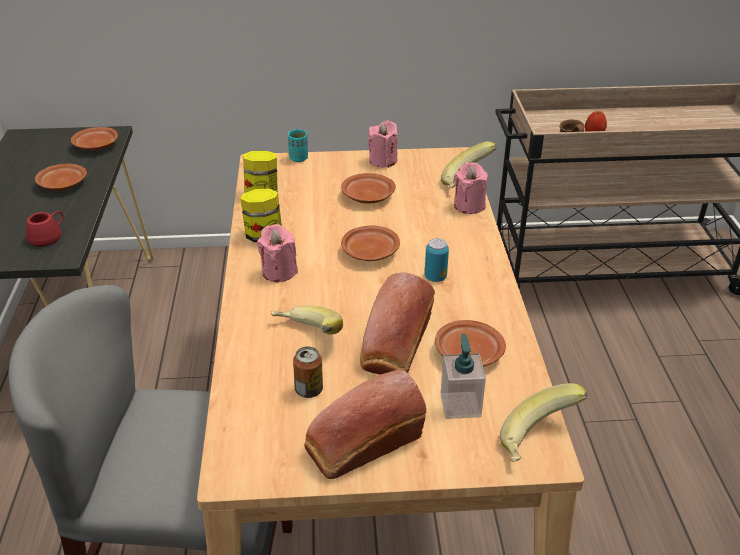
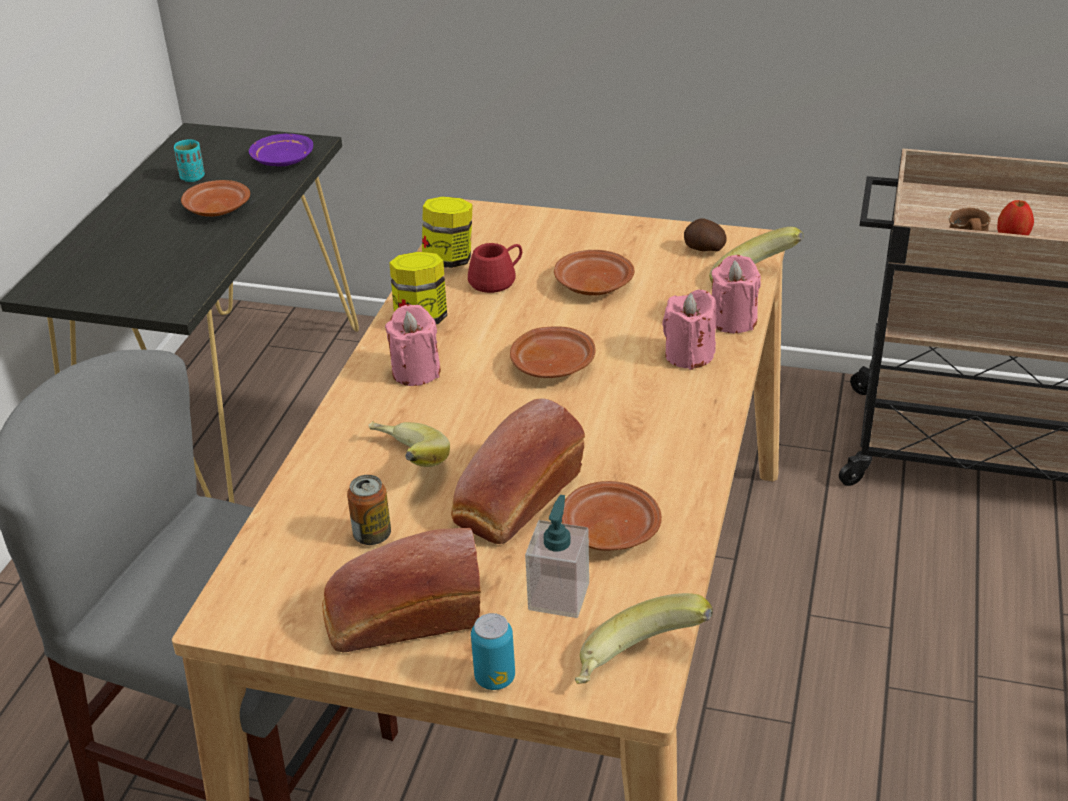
camera: 20 degrees right, 0 degrees up
(49, 236) = (170, 276): red mug -> red mug (497, 279)
(96, 146) = (282, 160): brown plate -> purple plate
(298, 158) = (526, 215): turquoise cup -> turquoise cup (192, 177)
(383, 161) = (644, 235): pink candle -> pink candle (689, 355)
(426, 165) = (704, 249): none -> potato
(435, 277) = (624, 416): can -> can (495, 678)

